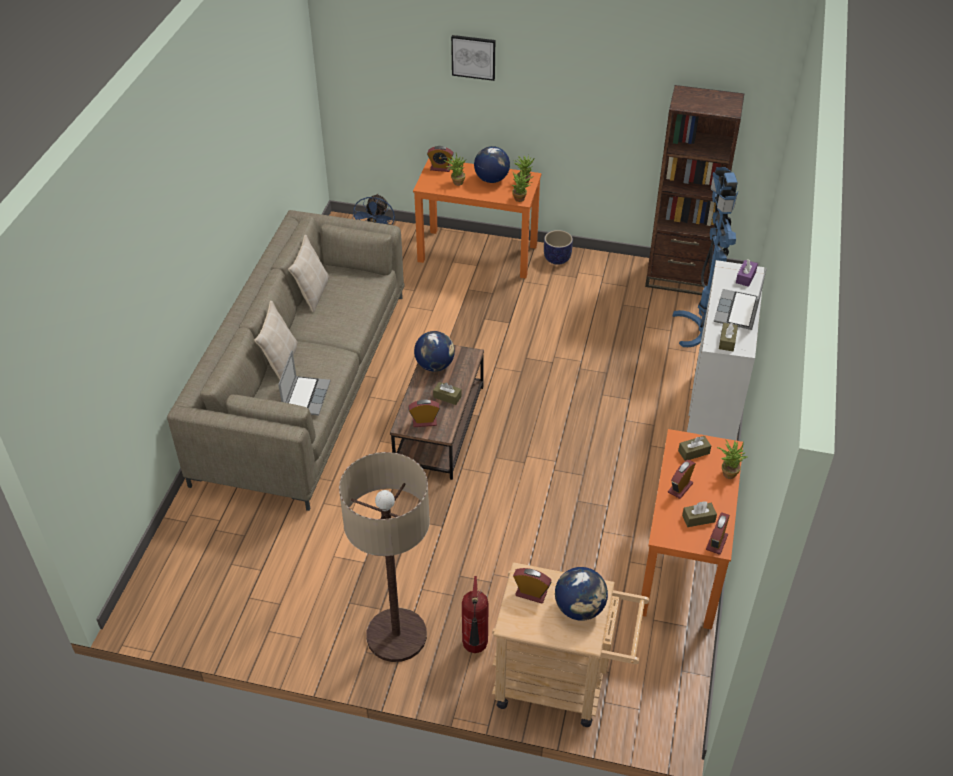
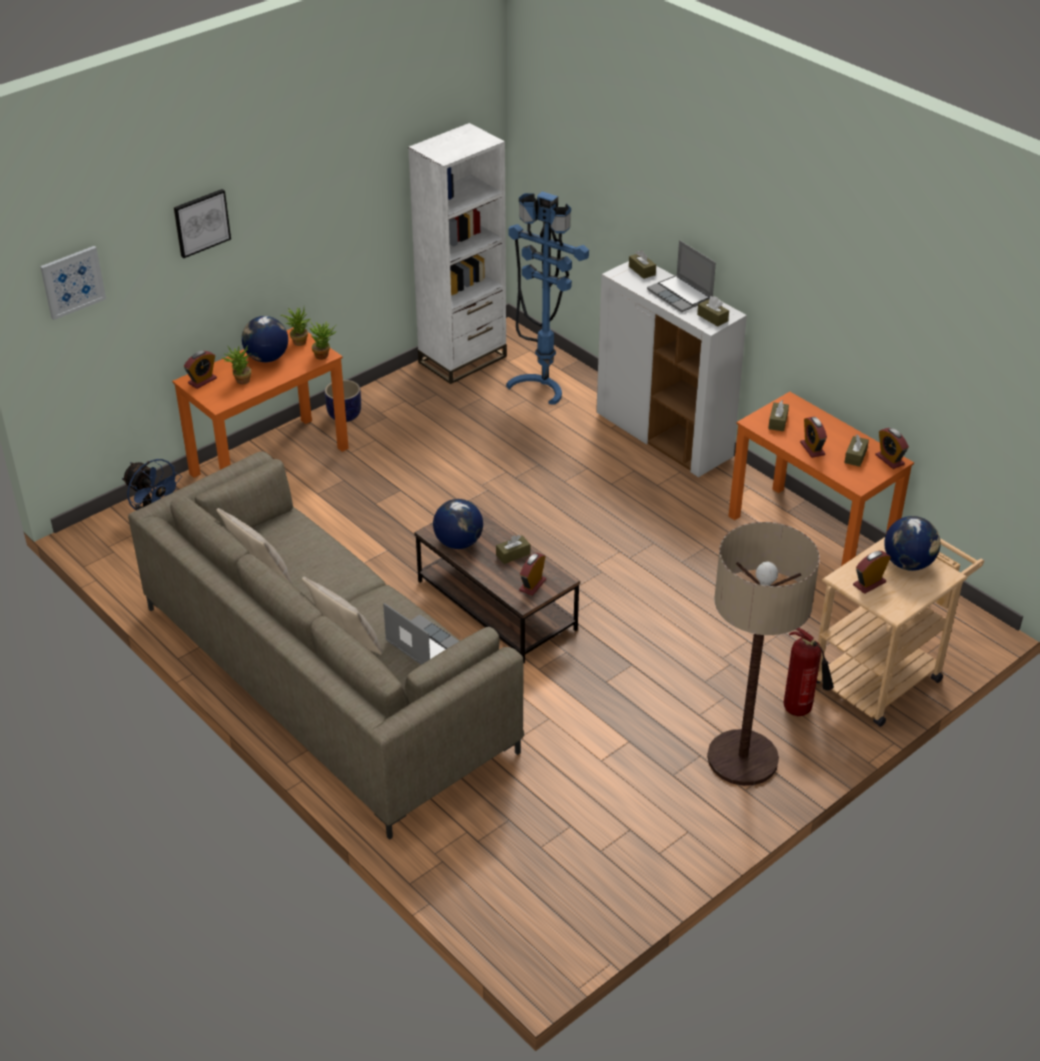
camera: 55 degrees left, 5 degrees down
(365, 50) = (72, 282): none -> picture
(679, 278) = (462, 359): brown bookcase -> white bookcase
(728, 472) = (817, 416): potted plant -> none
(745, 277) = (642, 270): purple tissue box -> brown tissue box

